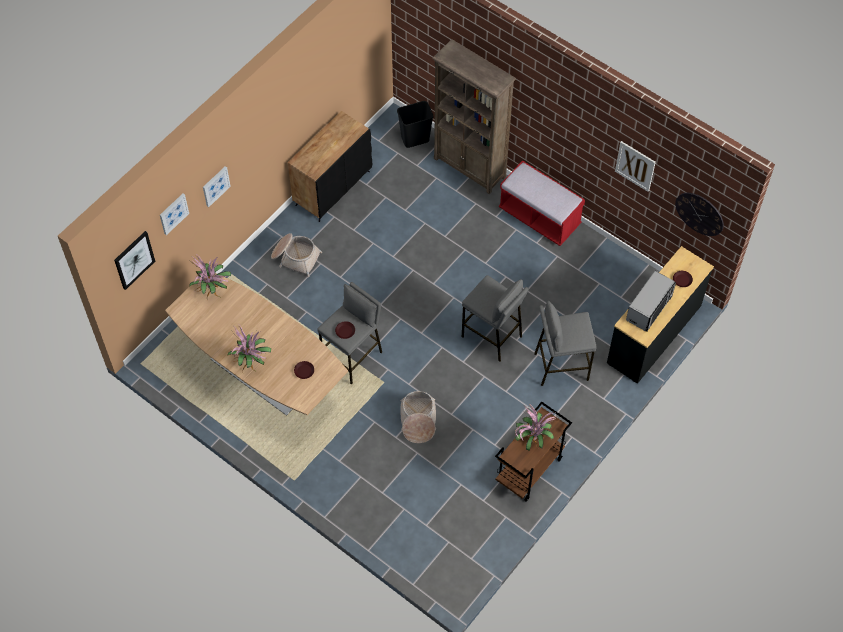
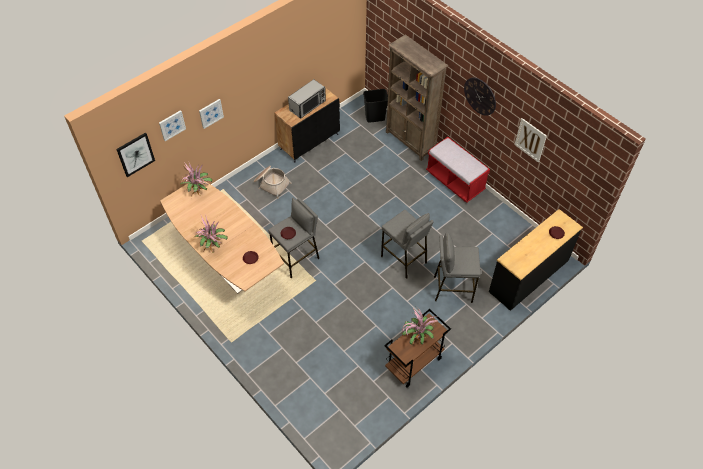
camera: 10 degrees right, 5 degrees down
(418, 420) = (335, 312): basket -> none
(649, 308) = (527, 250): microwave -> microwave (307, 105)
(699, 213) = (576, 182): wall clock -> wall clock (480, 96)

